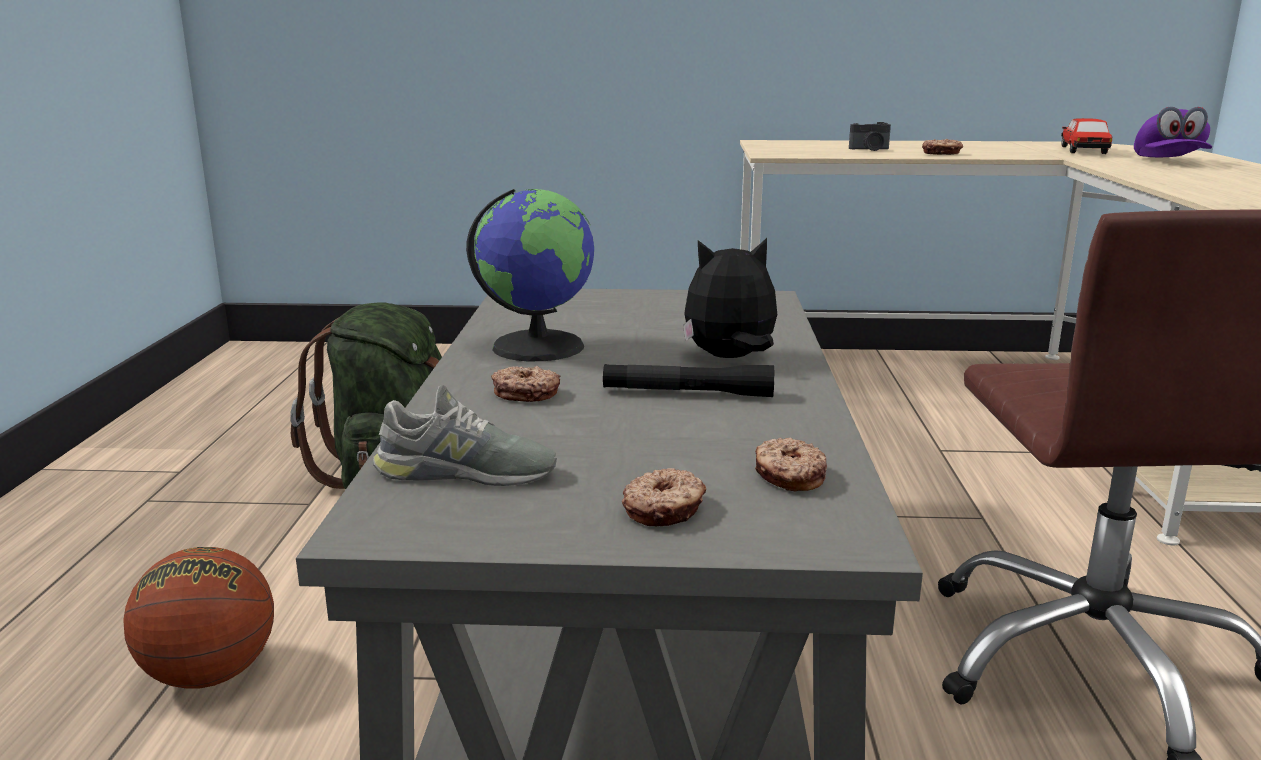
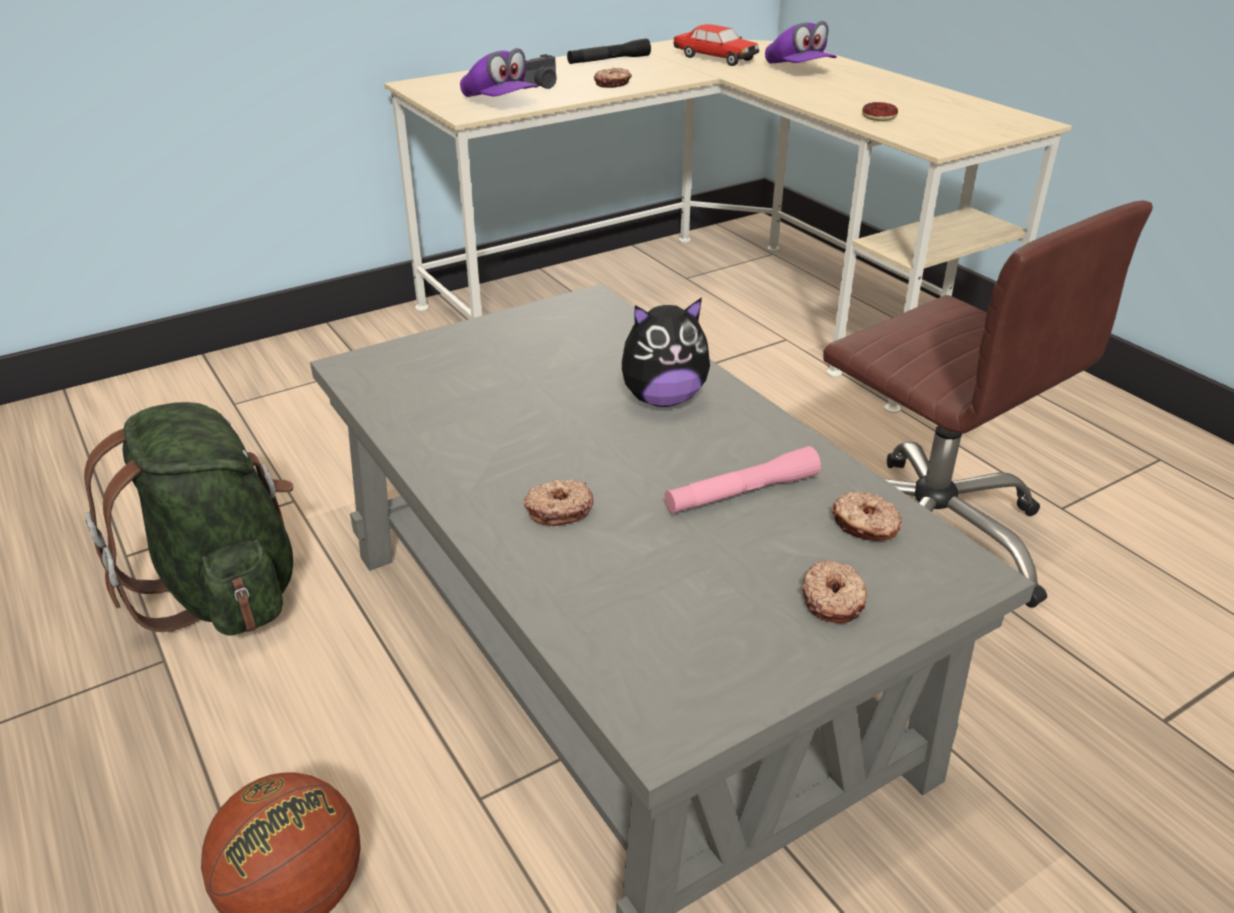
camera: 35 degrees left, 15 degrees up
(465, 472) = (644, 630): grey shoe -> none
(538, 346) = (482, 440): globe -> none
(687, 393) = (685, 457): black flashlight -> black flashlight (609, 60)
(701, 425) = (741, 493): none -> pink flashlight
(730, 358) = (663, 399): plush toy -> plush toy turned 150 degrees counterclockwise
(813, 152) = (500, 102): none -> purple cap
(1084, 151) = (715, 58): toy car -> toy car turned 150 degrees clockwise
(1207, 188) = (879, 117): none -> donut

